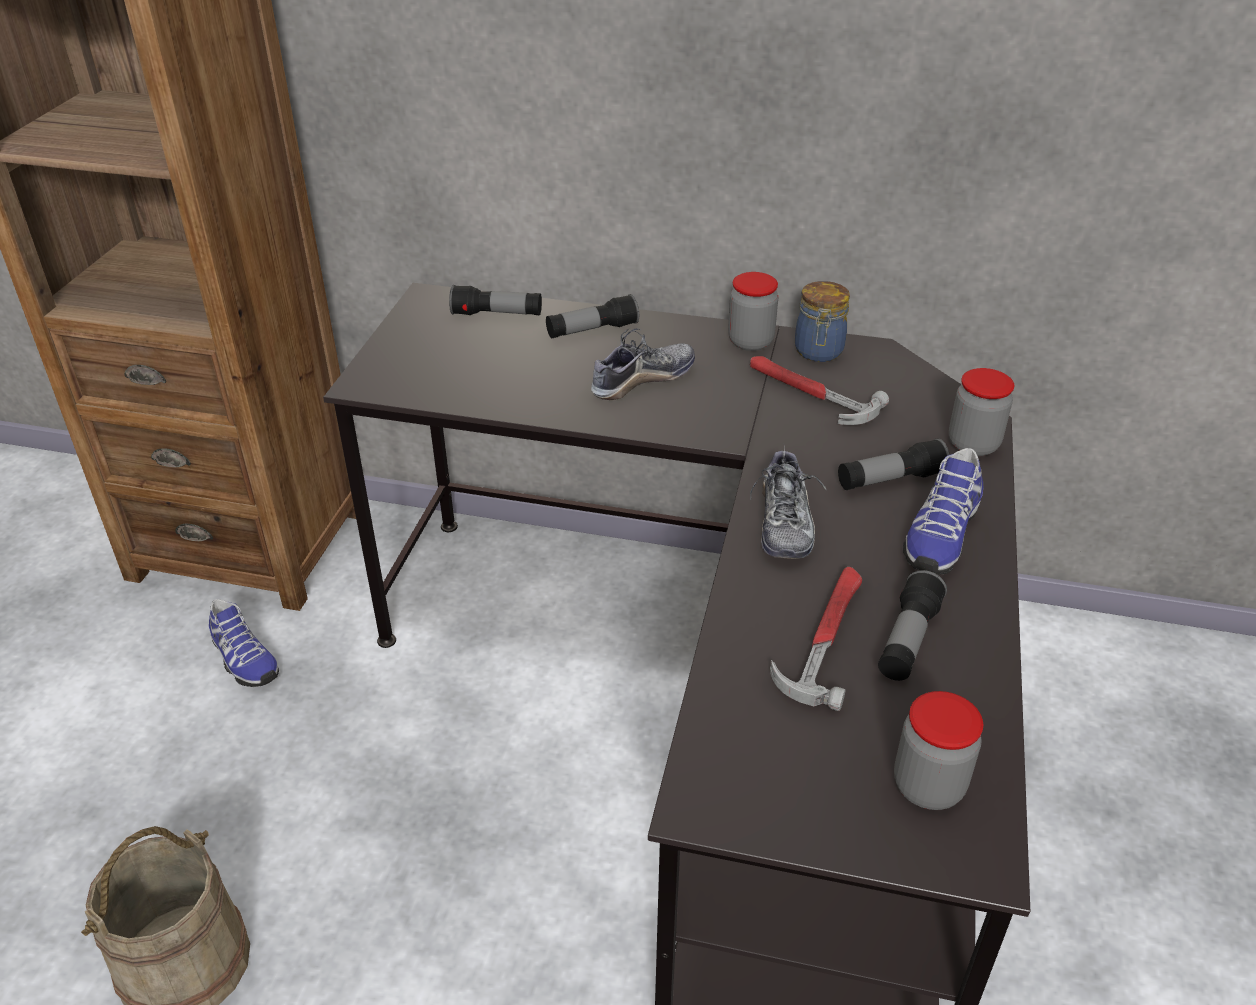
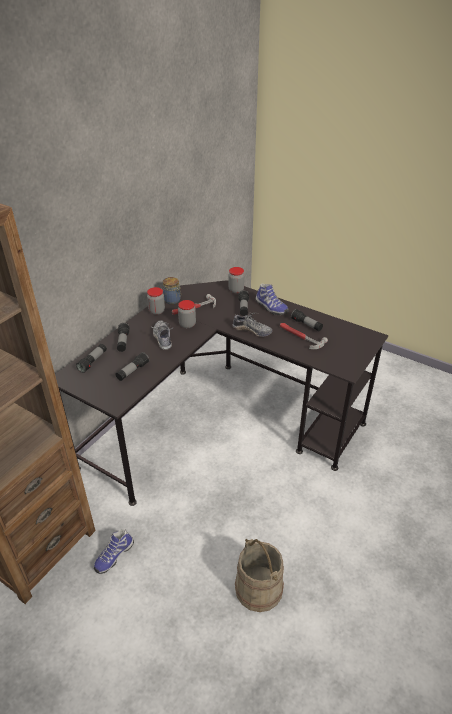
camera: 70 degrees left, 0 degrees up
(243, 660) = (113, 555): shoe -> shoe turned 150 degrees clockwise
(488, 373) = (132, 371): none -> flashlight
(928, 786) = (353, 337): jar -> jar (187, 324)

